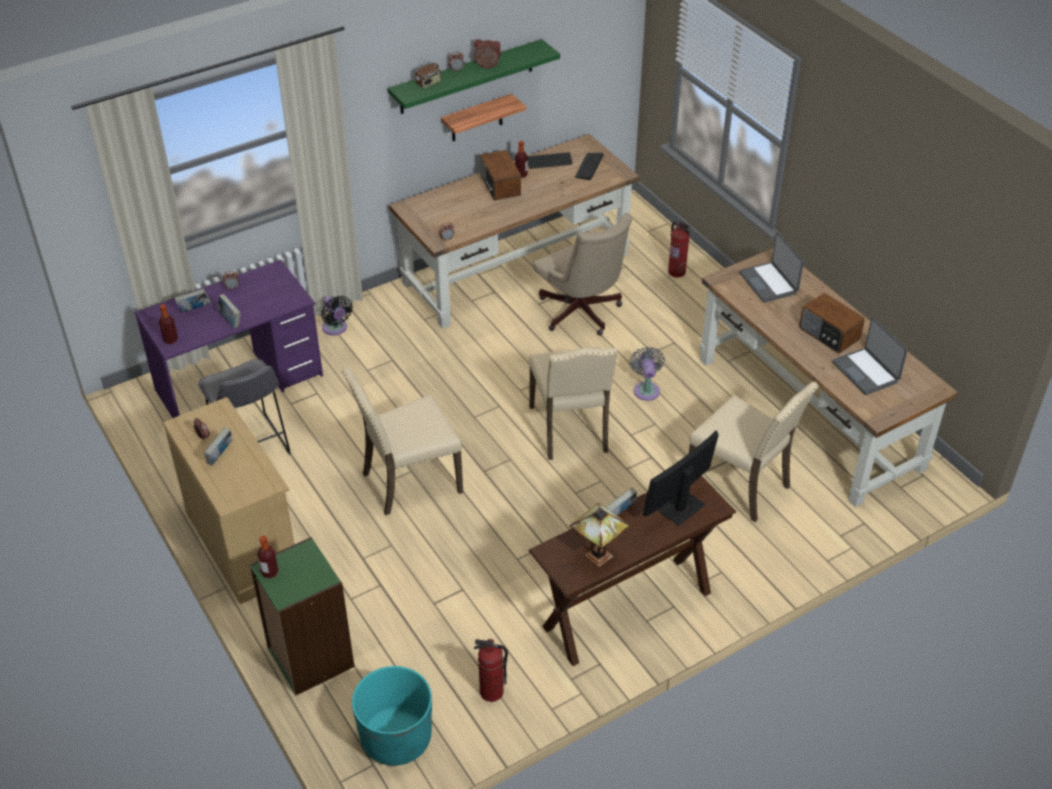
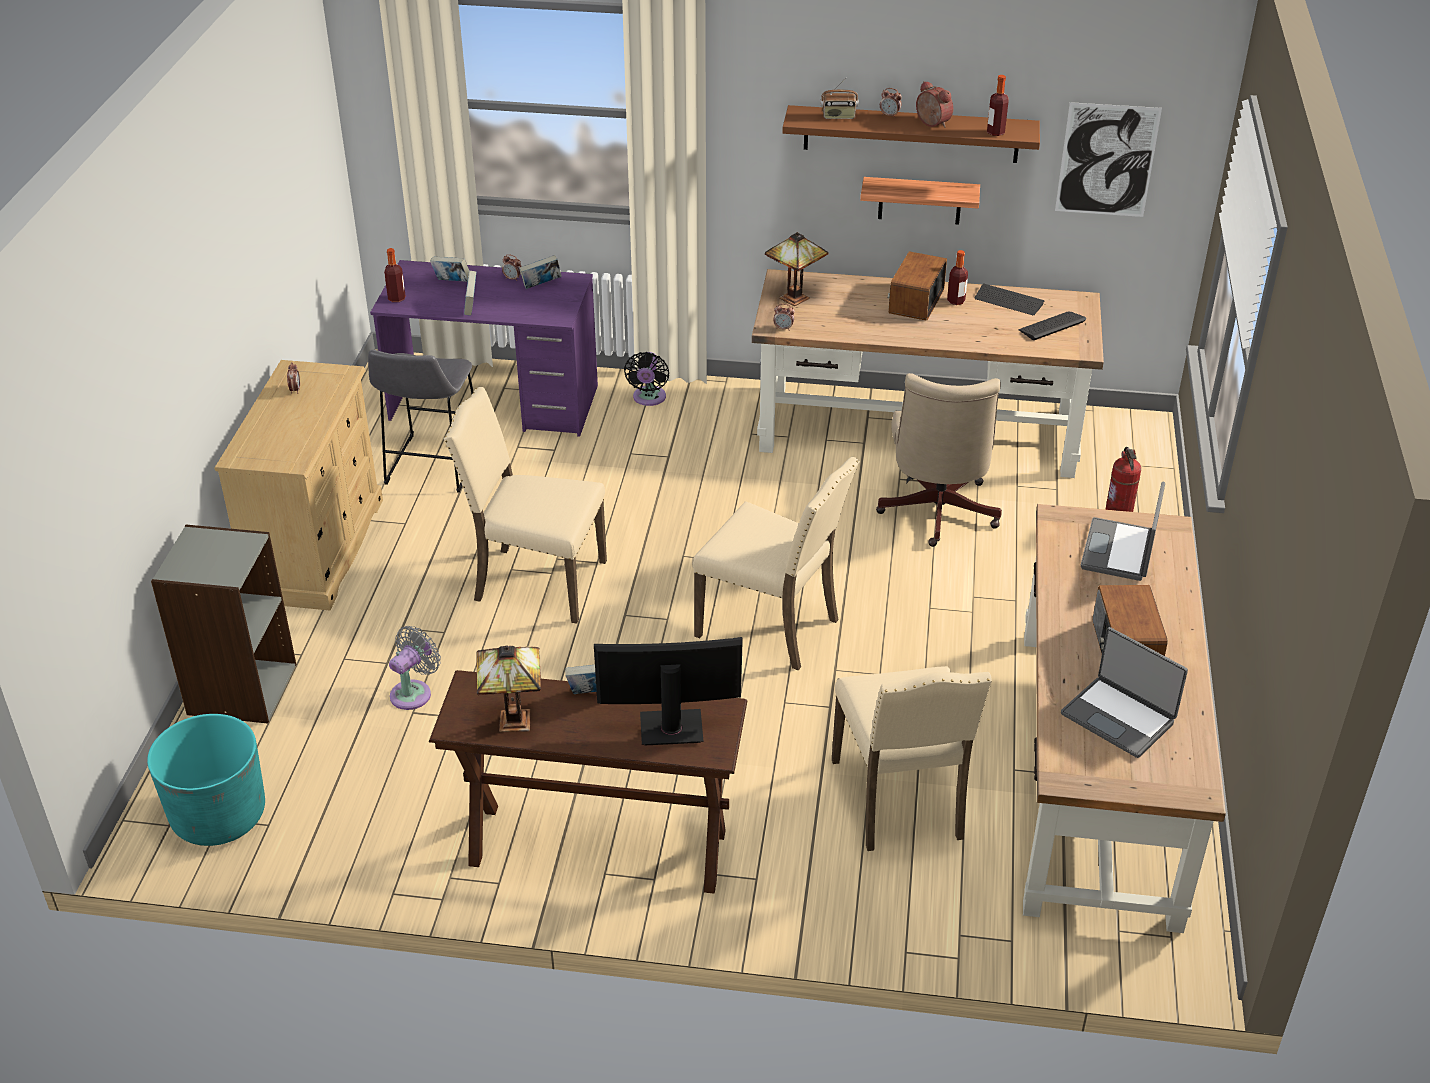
camera: 40 degrees right, 5 degrees down
(220, 456) = (286, 414): book -> book (541, 286)
(270, 572) = (192, 542): bottle -> bottle (995, 132)
(309, 658) = (241, 689): green bookcase -> grey bookcase
(428, 216) = (794, 297): none -> table lamp
(467, 77) = (911, 134): green shelf -> brown shelf
(491, 692) = (357, 835): fire extinguisher -> none
(571, 430) = (771, 627): beige chair -> beige chair turned 90 degrees counterclockwise
(582, 49) = (1107, 160): none -> picture
(646, 389) = (915, 632): grey fan -> grey fan (414, 692)
(866, 372) = (1119, 717): laptop -> laptop turned 60 degrees counterclockwise

